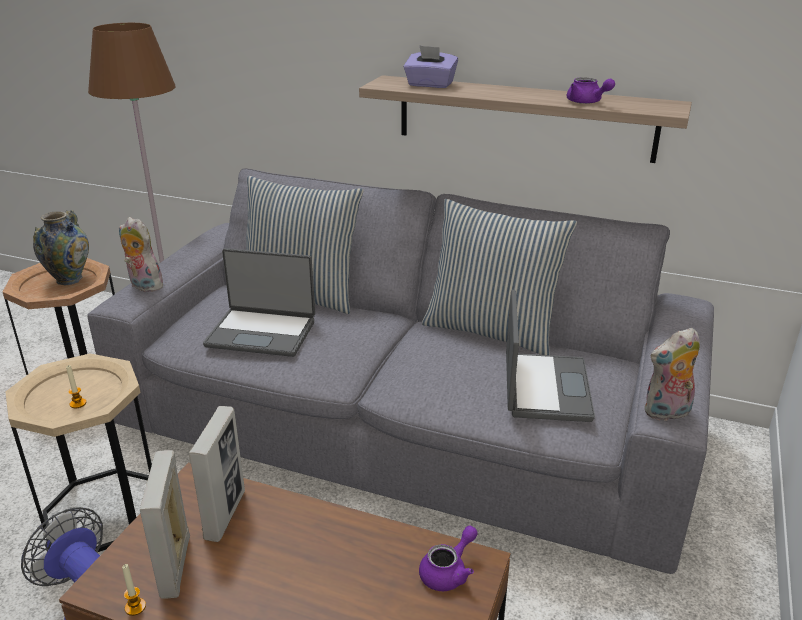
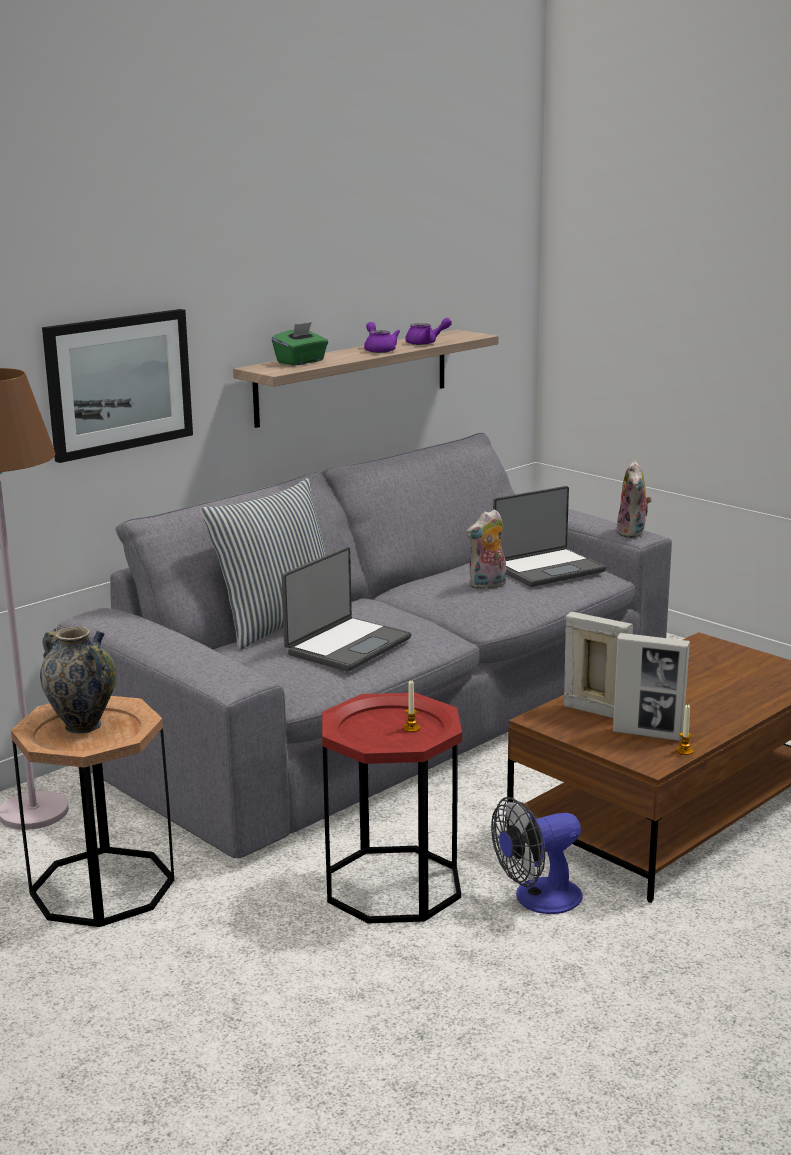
camera: 65 degrees left, 10 degrees down
(104, 510) = (393, 885): beige side table -> red side table
(143, 286) = (209, 666): plush toy -> plush toy (488, 585)
(275, 62) = (119, 383): none -> picture
(430, 85) = (301, 362): purple tissue box -> green tissue box
(448, 572) = (706, 651): purple teapot -> purple teapot (379, 350)
(491, 330) = (439, 569): pillow -> none
(544, 388) = (547, 569): laptop -> laptop turned 120 degrees clockwise

